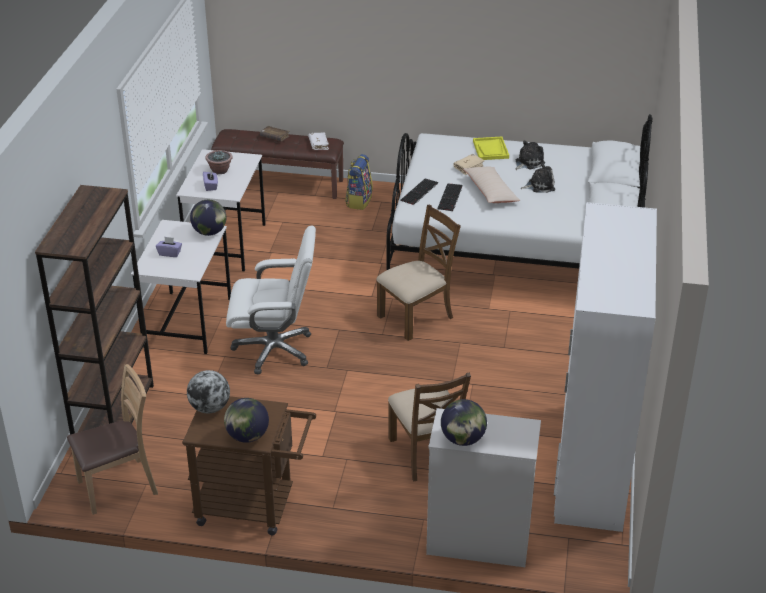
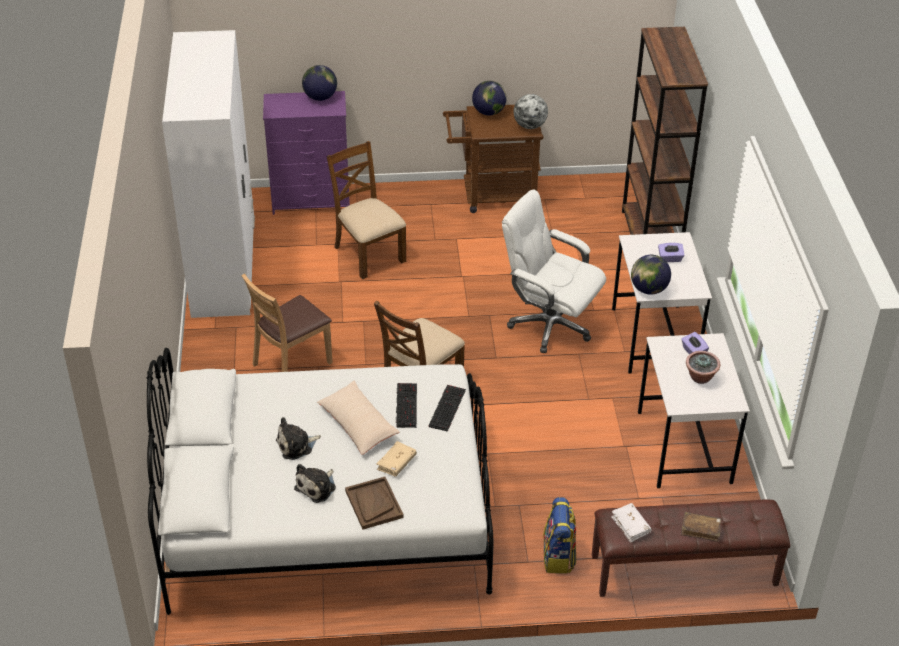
camera: 165 degrees right, 5 degrees up
(118, 486) = (605, 193): brown chair -> brown chair (292, 365)
(275, 349) = (549, 325): white office chair -> white office chair turned 45 degrees clockwise
(477, 540) = (312, 200): white dresser -> purple dresser
(491, 150) = (373, 504): yellow tray -> brown tray

